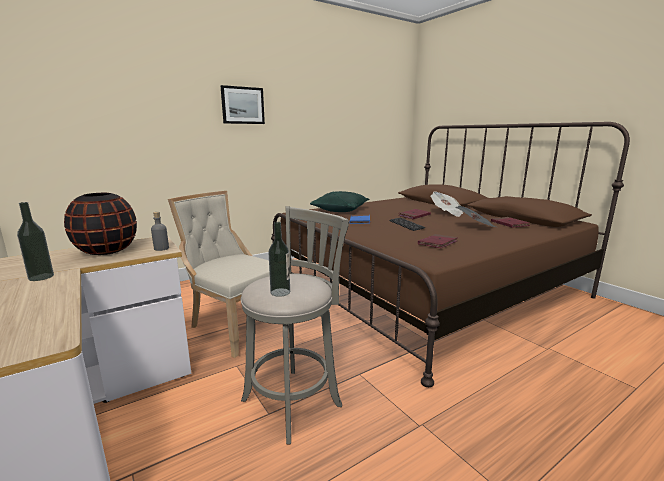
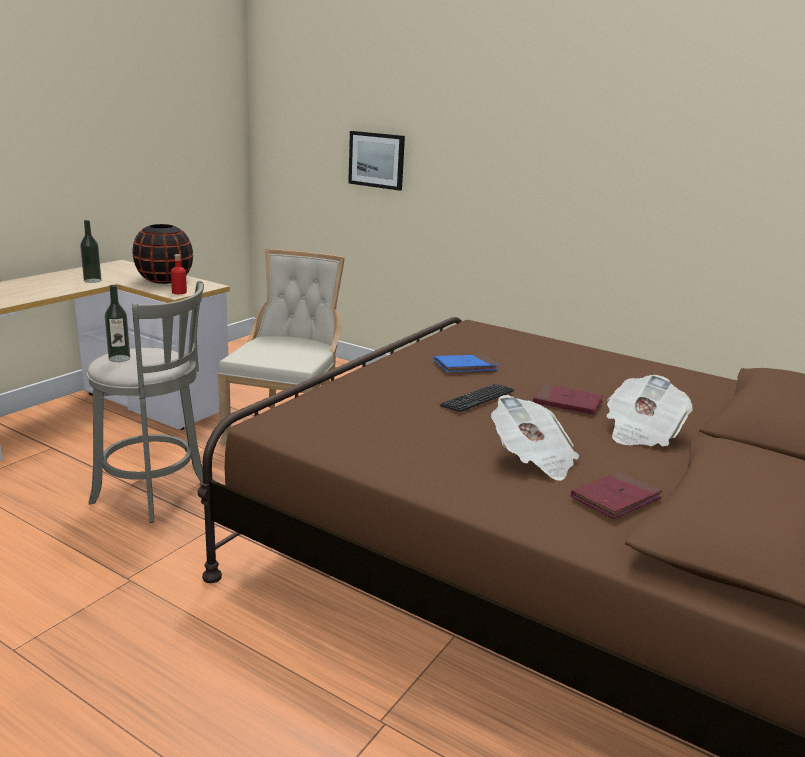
camera: 65 degrees right, 5 degrees up
(161, 248) = (179, 292): grey bottle -> red bottle
(242, 105) = (495, 134): picture -> picture (377, 160)
(340, 210) = (532, 347): green pillow -> none
(437, 243) = (372, 426): red book -> none

